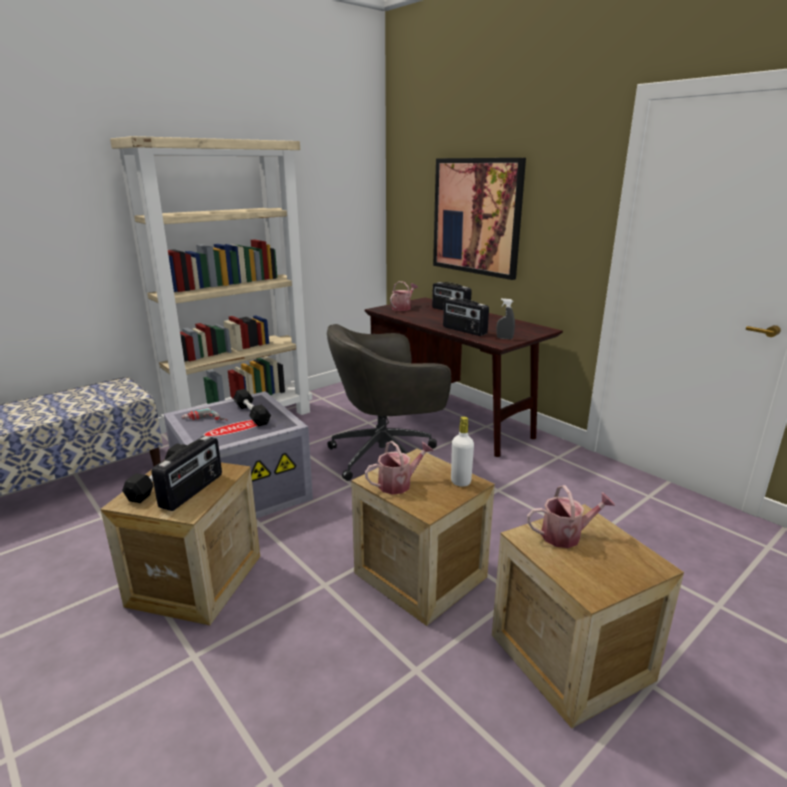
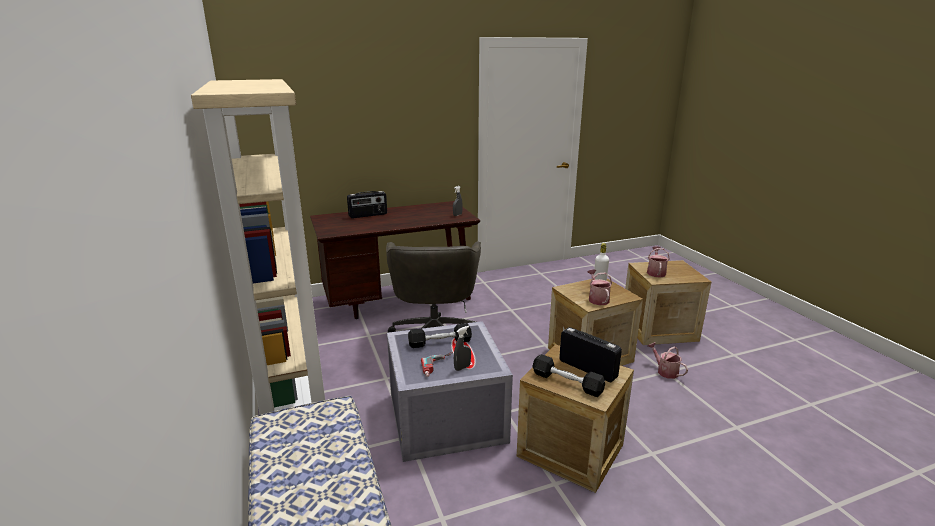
camera: 70 degrees left, 0 degrees up
(204, 431) = (462, 367): none -> grey spray bottle
(403, 308) = (336, 226): watering can -> watering can (665, 371)
(464, 330) = (428, 220): radio -> none
(476, 217) = (360, 133): picture -> none

